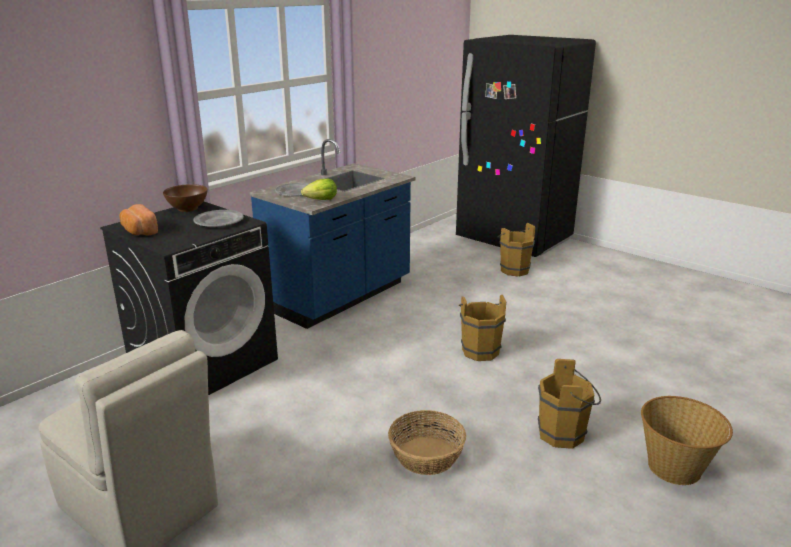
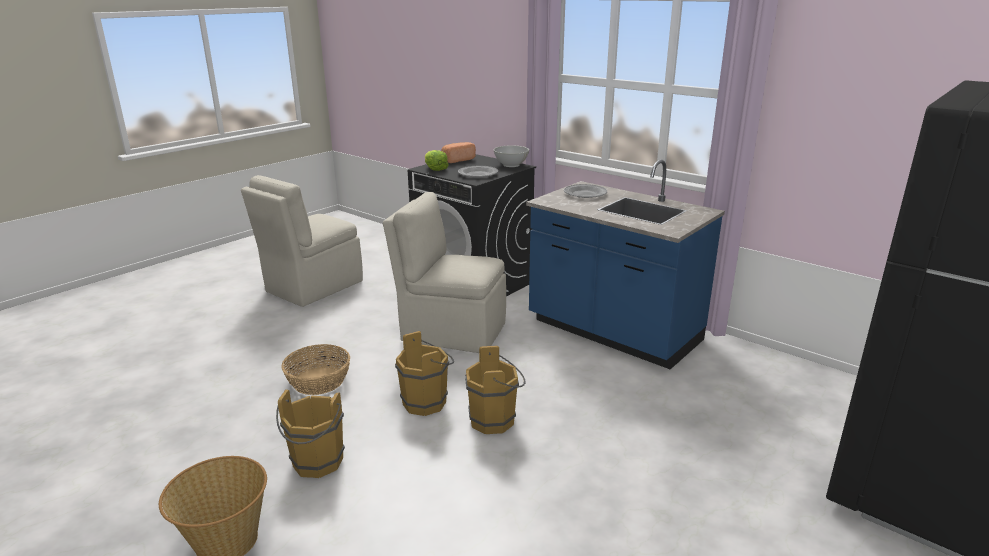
camera: 90 degrees right, 0 degrees up
(187, 208) = (511, 165): brown bowl -> white bowl
(321, 200) = (562, 203): lettuce -> lettuce (435, 169)
(322, 375) = (451, 331): none -> beige chair
(513, 269) = (770, 474): brown bucket -> brown bucket (428, 402)

